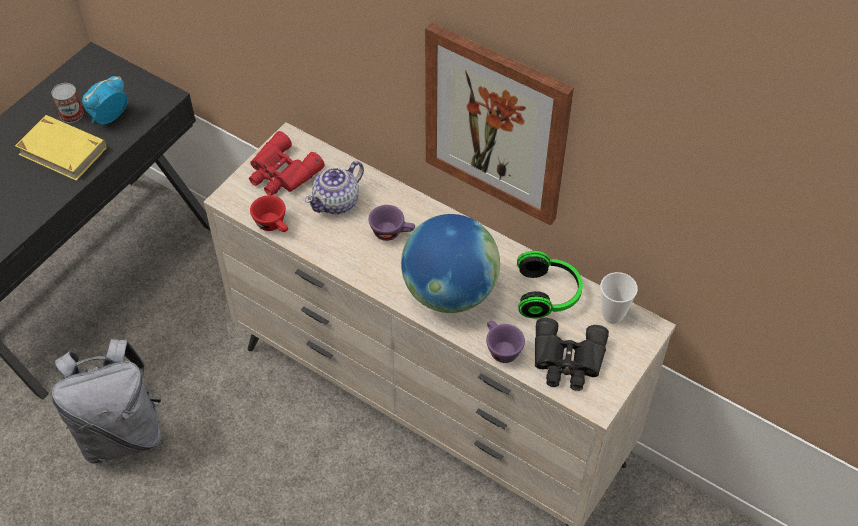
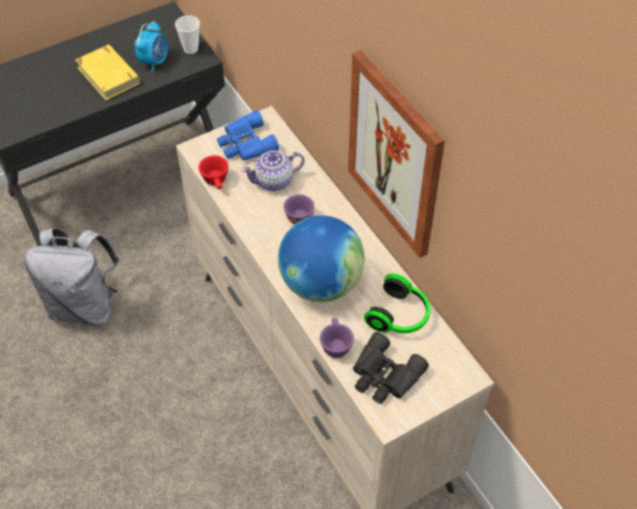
camera: 25 degrees right, 0 degrees up
(71, 114) = (130, 50): can -> none
(109, 118) = (154, 61): alarm clock -> alarm clock turned 135 degrees clockwise
(281, 173) = (245, 144): red binoculars -> blue binoculars
(612, 315) = (444, 353): cup -> cup (190, 49)

